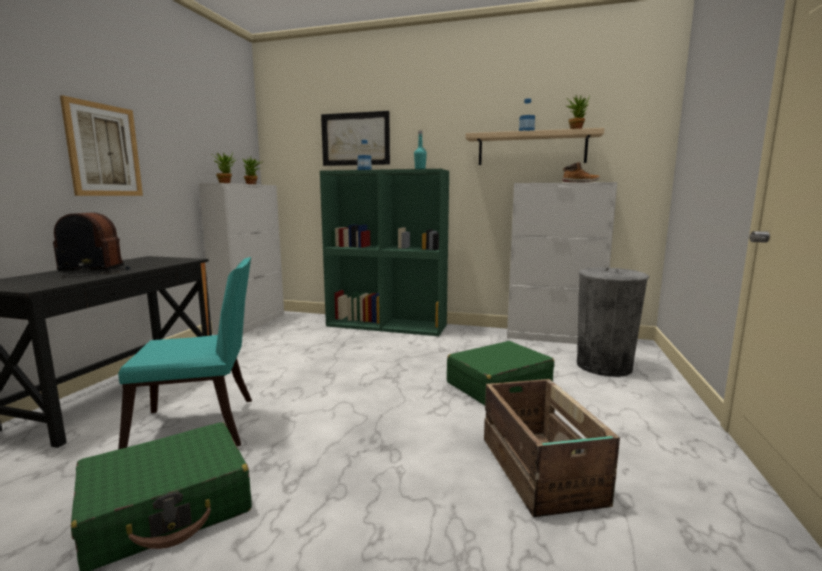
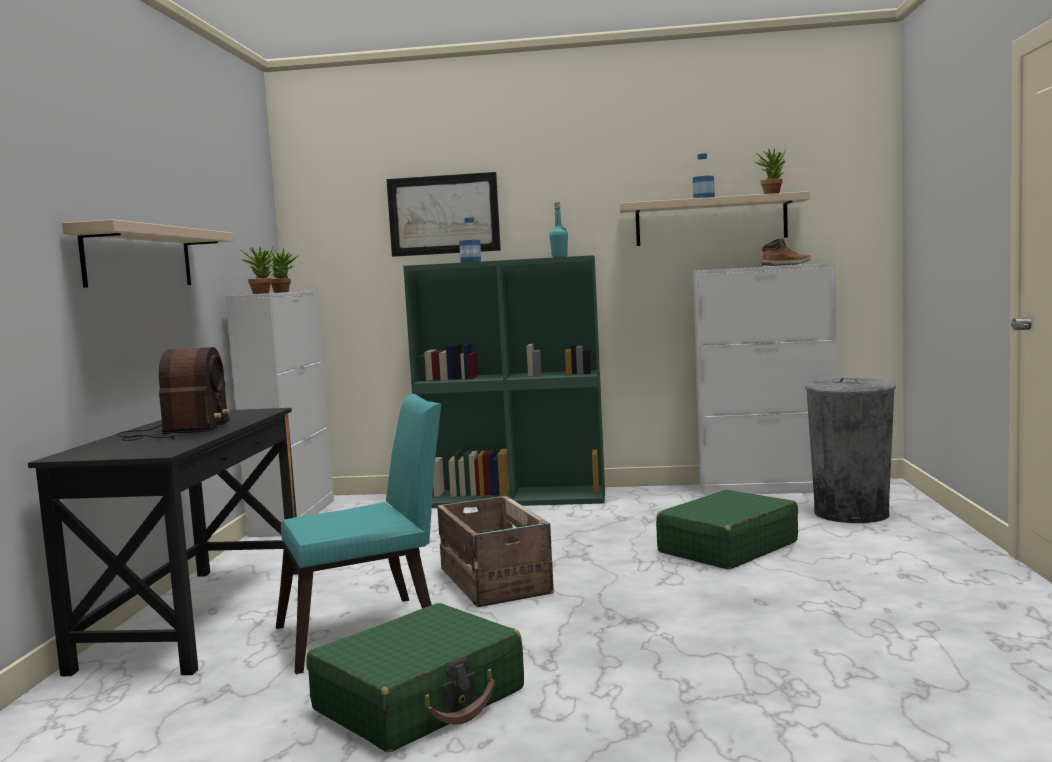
camera: 10 degrees left, 5 degrees down
(94, 271) = (176, 433): radio -> radio turned 105 degrees clockwise
(104, 150) = (139, 258): picture -> beige shelf
(540, 471) = (827, 616): crate -> crate (494, 582)

